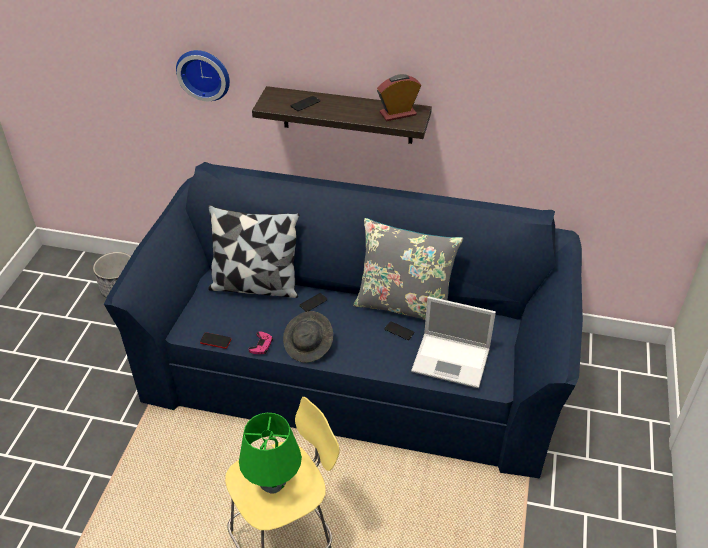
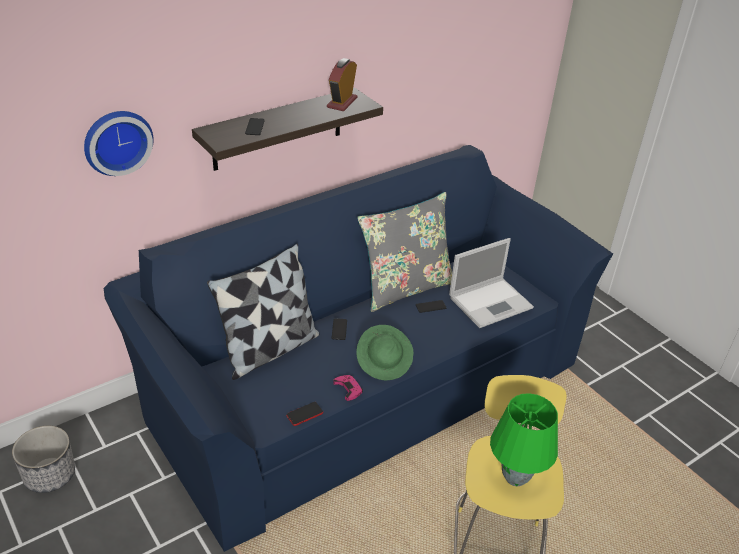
camera: 50 degrees left, 5 degrees down
(309, 345) = (384, 362): grey hat -> green hat

